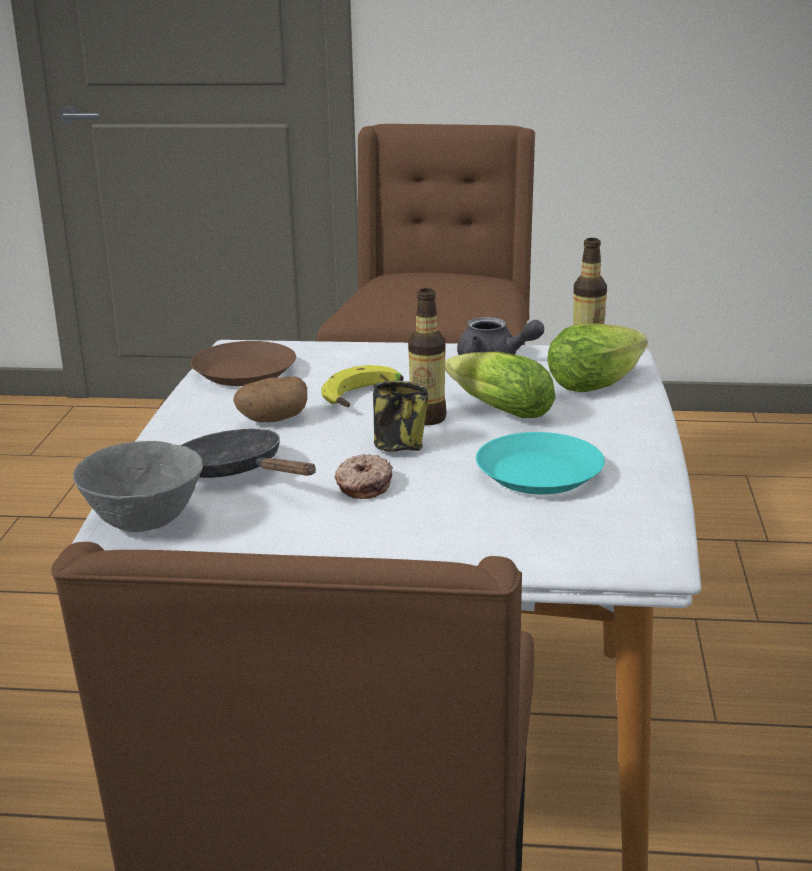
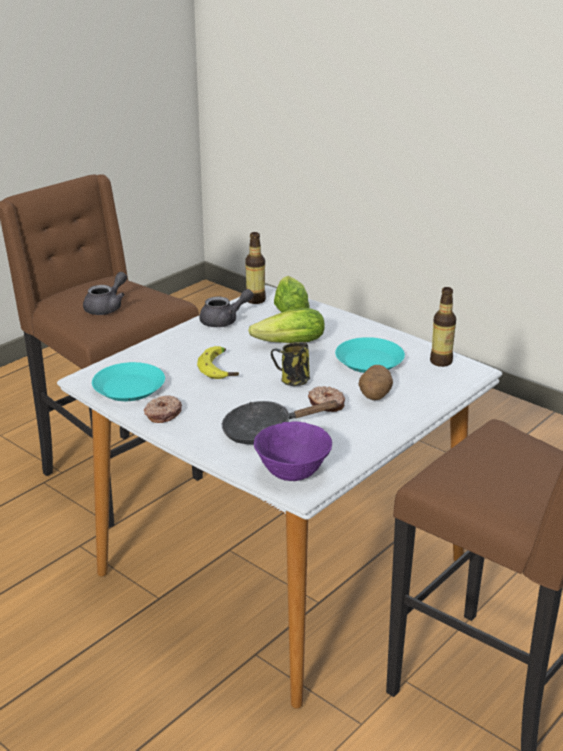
camera: 55 degrees left, 5 degrees up
(144, 524) = (293, 474): grey bowl -> purple bowl
(205, 406) = (162, 414): none -> donut
(244, 372) = (130, 388): brown plate -> turquoise plate
(272, 420) = (212, 401): potato -> potato (374, 396)
(413, 299) = (107, 307): none -> grey teapot
(427, 418) = (272, 363): bottle -> bottle (441, 361)

